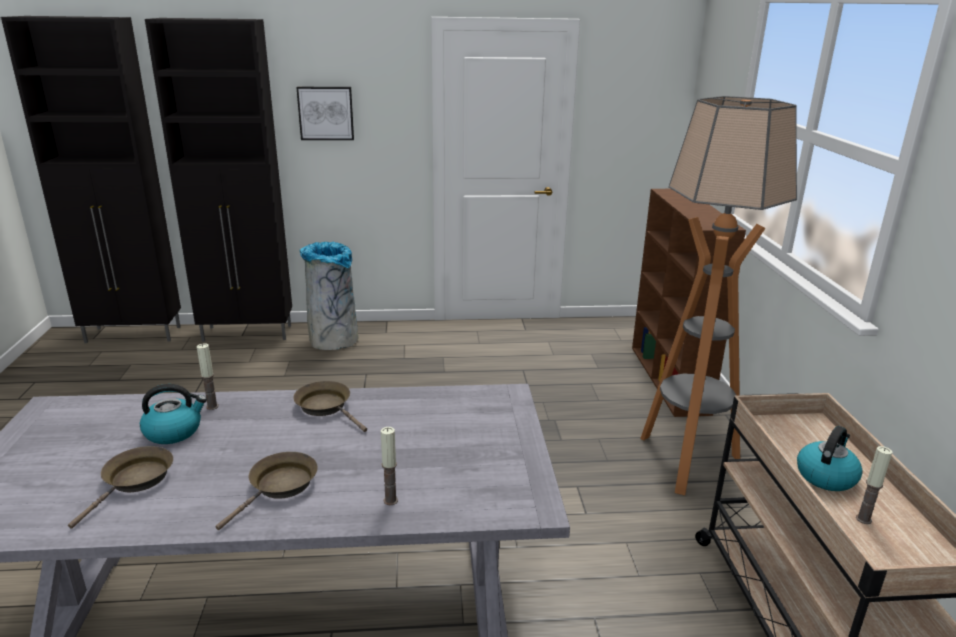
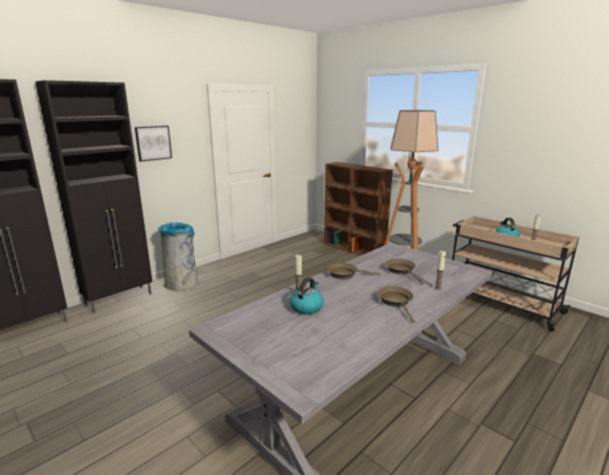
camera: 40 degrees left, 5 degrees down
(135, 481) = (339, 328): brown frying pan -> brown frying pan (401, 271)

